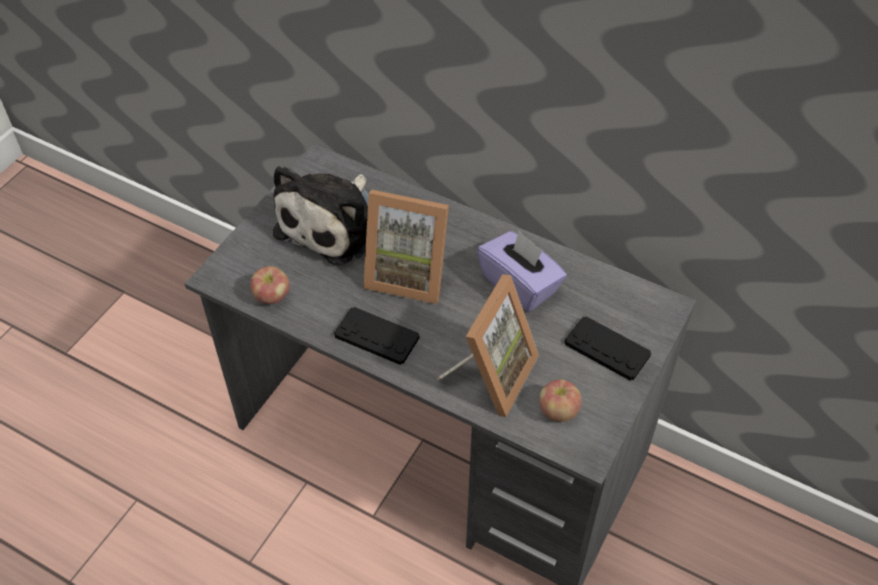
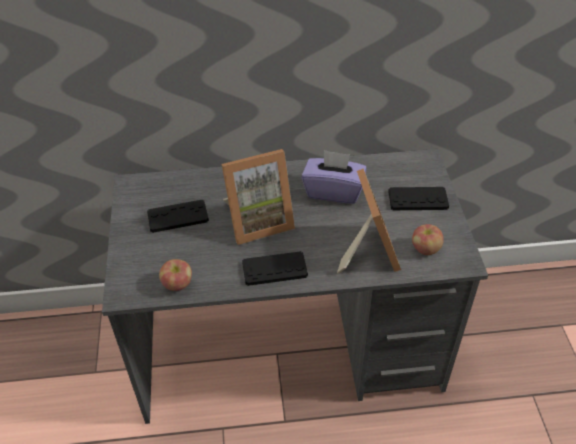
camera: 35 degrees left, 5 degrees down
(333, 224) = (178, 217): plush toy -> black game controller

